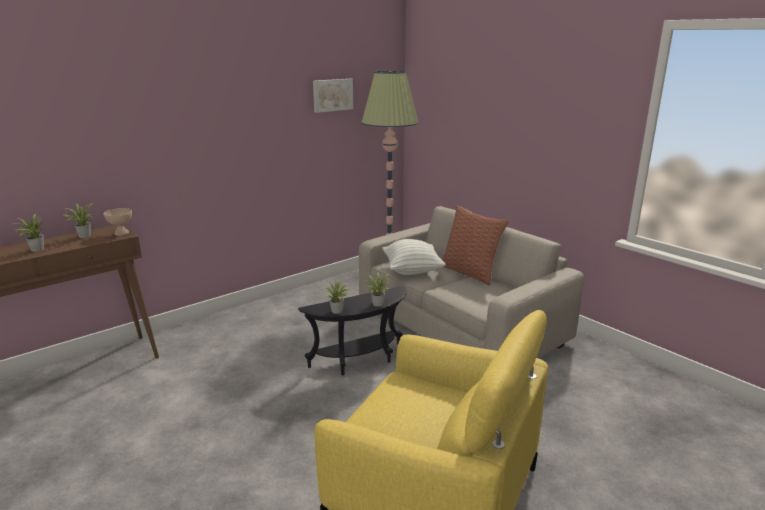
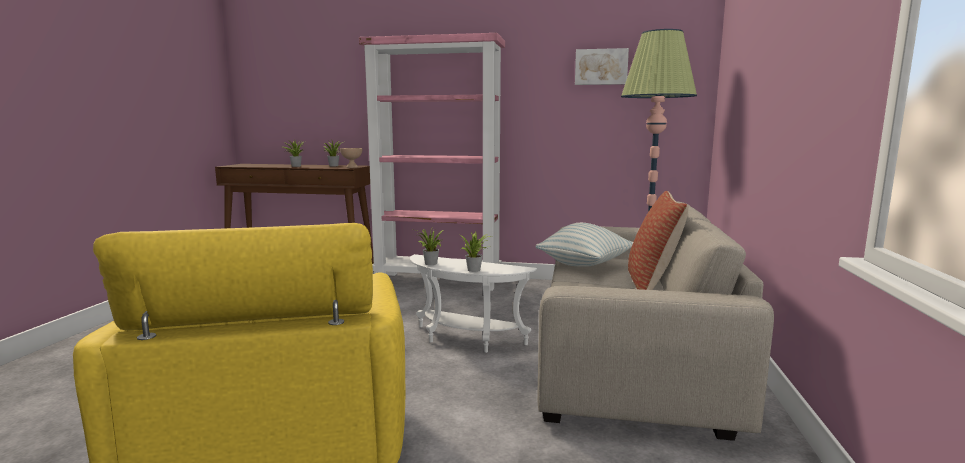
camera: 50 degrees right, 10 degrees down
(228, 321) = (439, 281): none -> pink bookcase
(360, 360) = (465, 340): black side table -> white side table

